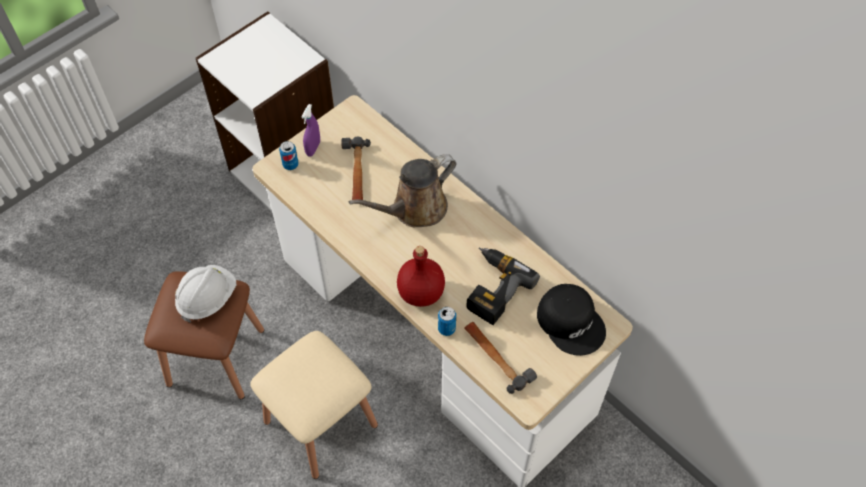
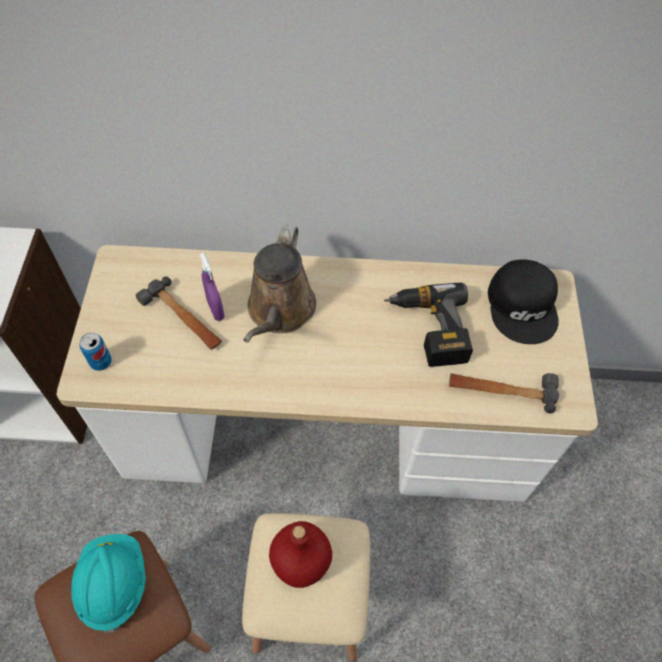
camera: 45 degrees left, 0 degrees up
(207, 298) = (113, 584): white hard hat -> turquoise hard hat
(313, 148) = (110, 328): purple spray bottle -> purple spray bottle (215, 309)
(420, 292) = (370, 387): red bottle -> red bottle (300, 561)
(446, 328) = (431, 401): can -> none
(571, 321) = (523, 306): black cap -> black cap turned 75 degrees clockwise

